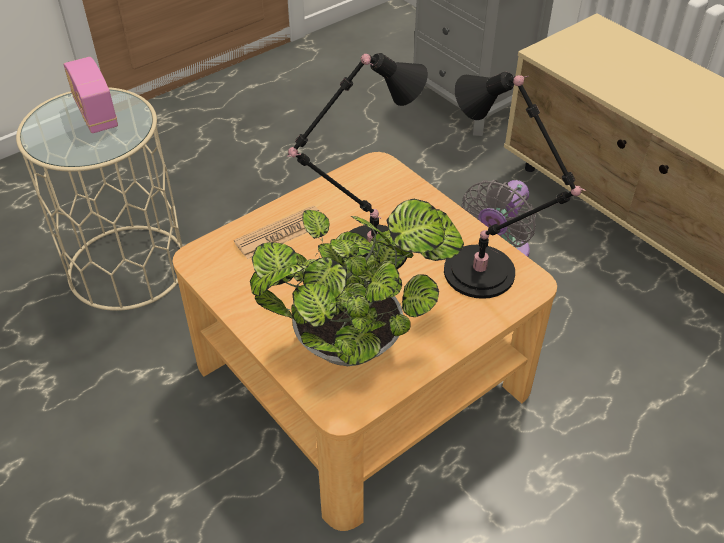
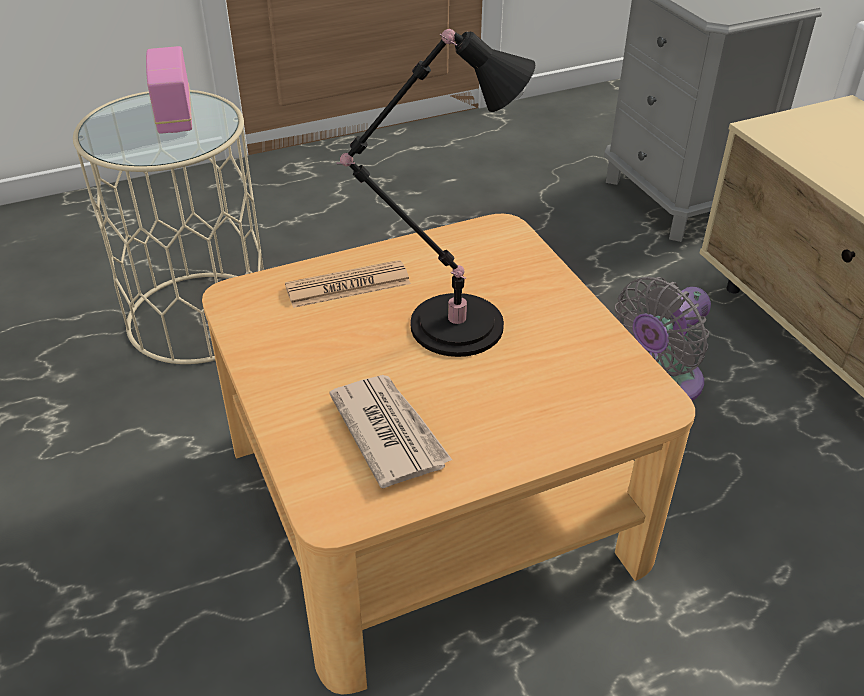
camera: 15 degrees right, 5 degrees down
(356, 341) = (389, 431): potted plant -> newspaper
(484, 275) = (595, 382): black table lamp -> none

